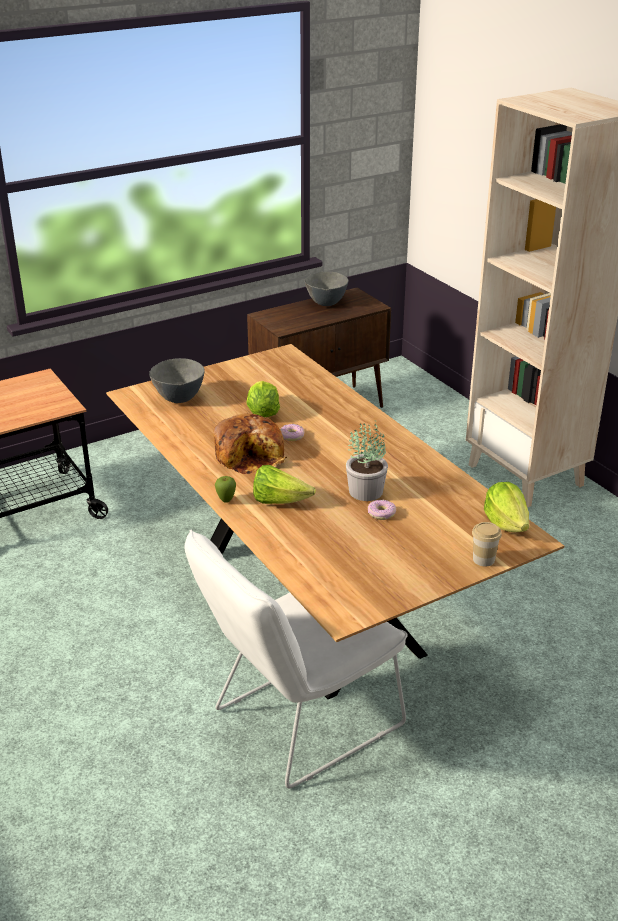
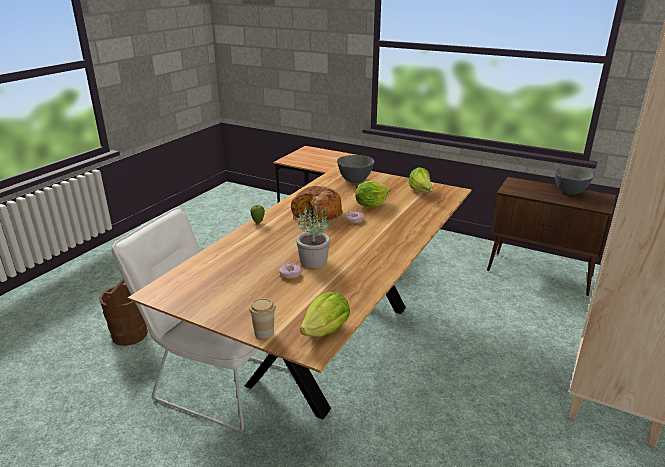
camera: 60 degrees right, 5 degrees down
(115, 789) = (129, 335): none -> brown bucket
(279, 501) = (272, 237): lettuce -> lettuce (421, 192)

